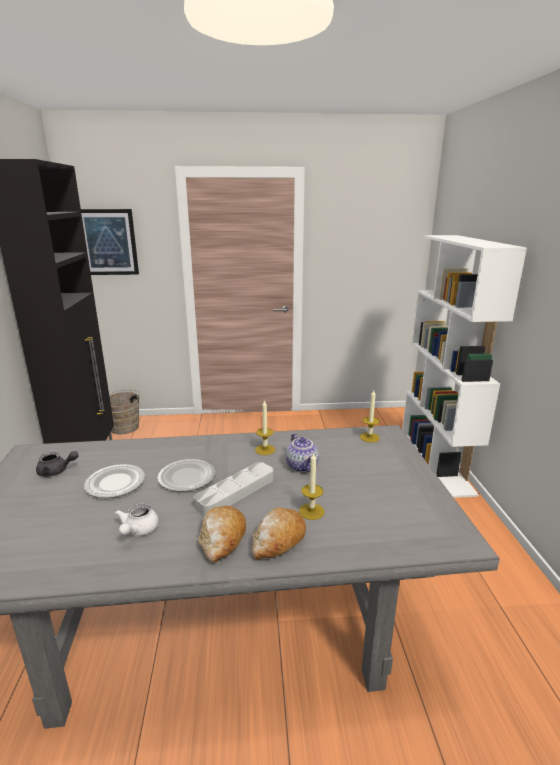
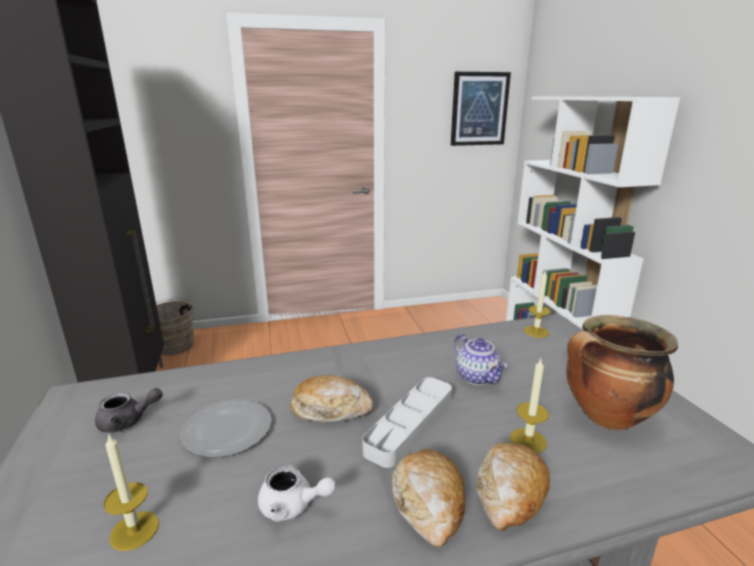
camera: 10 degrees left, 0 degrees up
(108, 242) = (141, 110): picture -> picture (479, 109)
(138, 530) = (293, 506): white teapot -> white teapot turned 75 degrees counterclockwise
(187, 477) = (331, 409): plate -> bread
(265, 449) = (417, 359): candle -> candle (134, 530)
(380, 503) = (606, 417): none -> cooking pot

